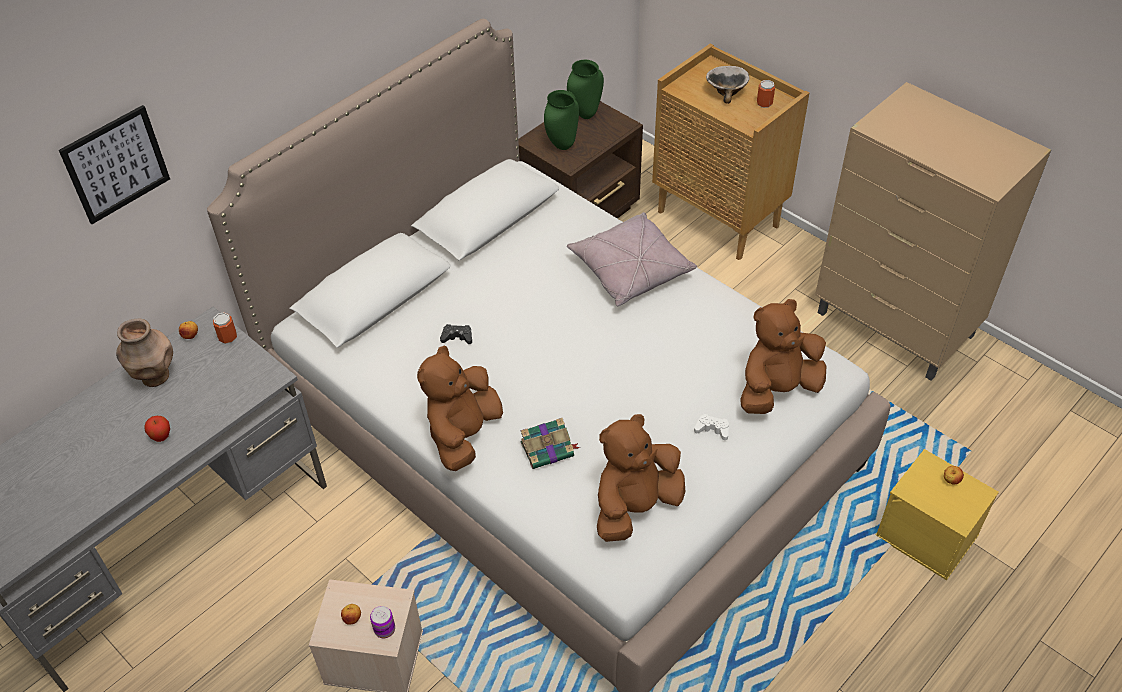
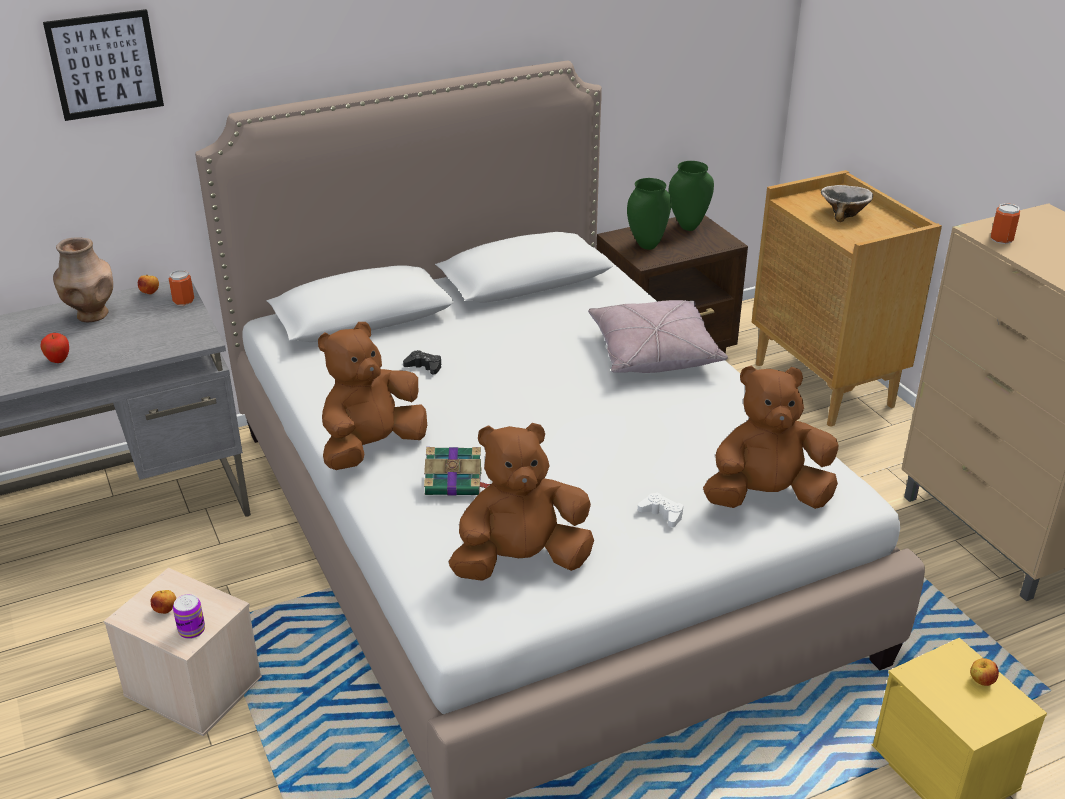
camera: 20 degrees right, 15 degrees down
(764, 103) = (884, 230): can -> can (1001, 239)

